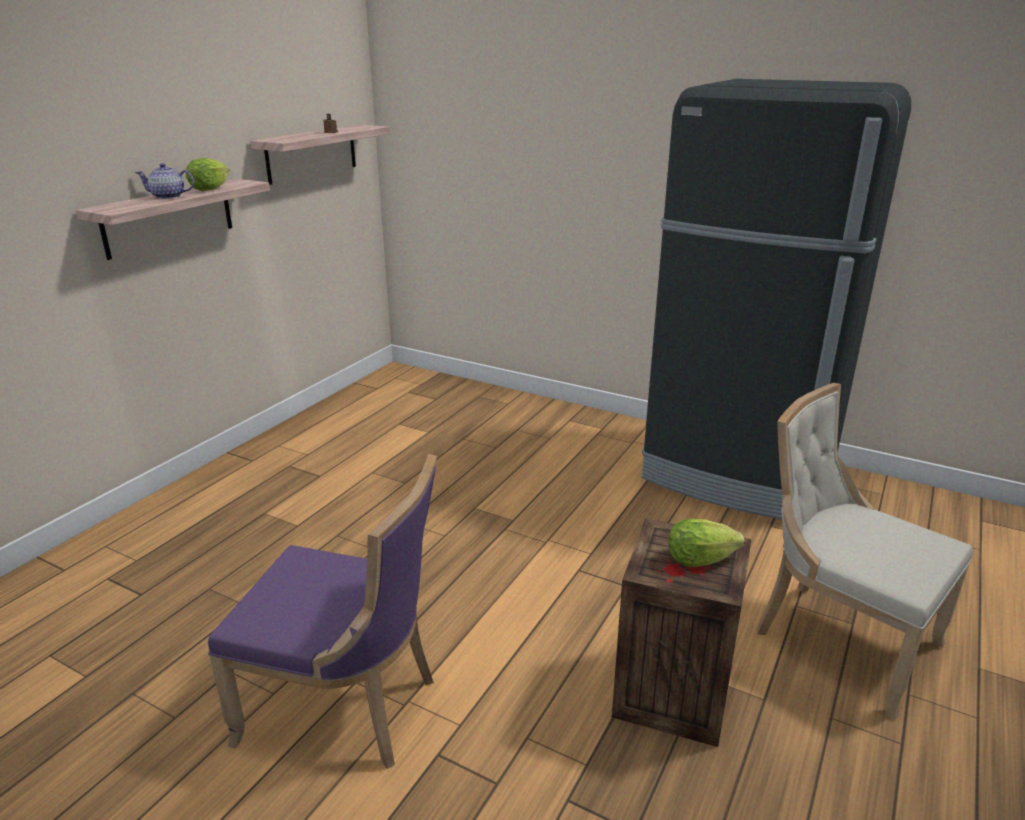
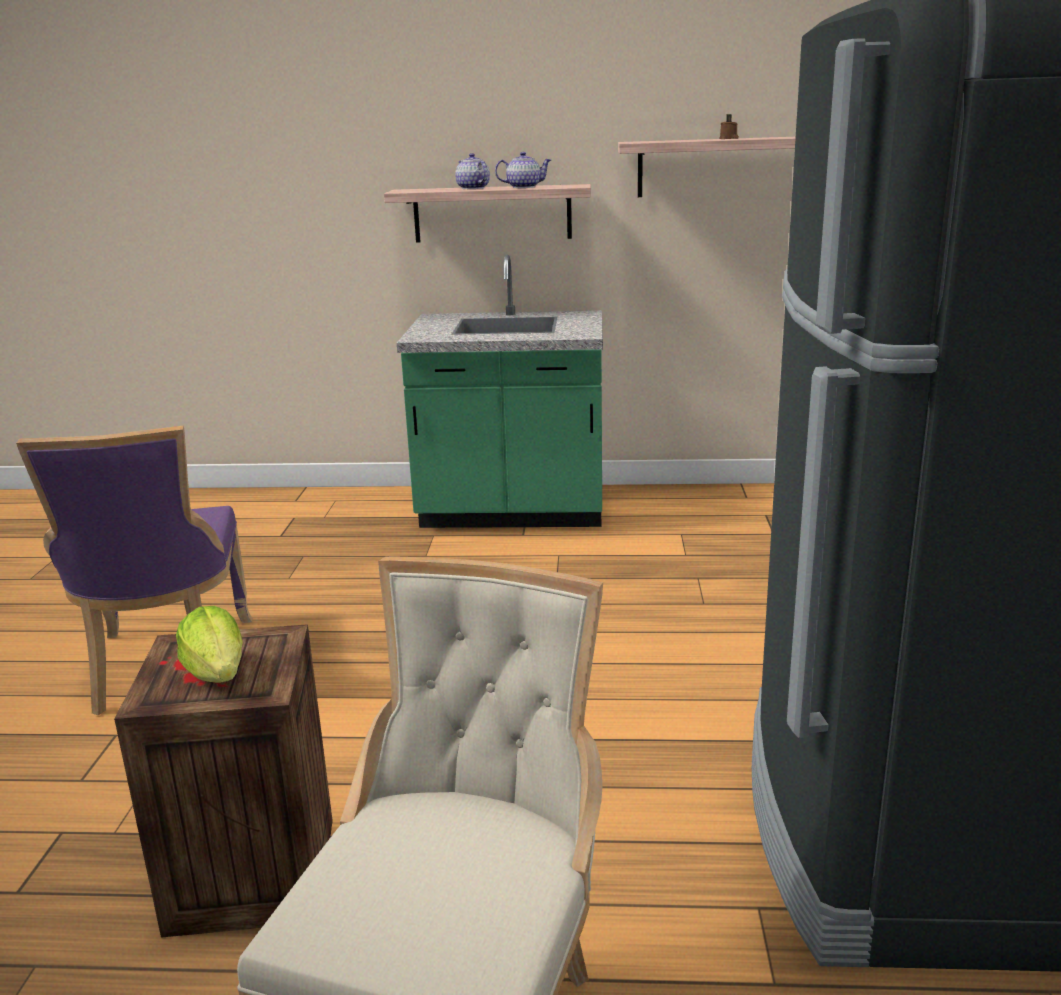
camera: 65 degrees right, 5 degrees down
(209, 189) = (523, 187): lettuce -> teapot
(272, 468) = (512, 511): none -> green counter

